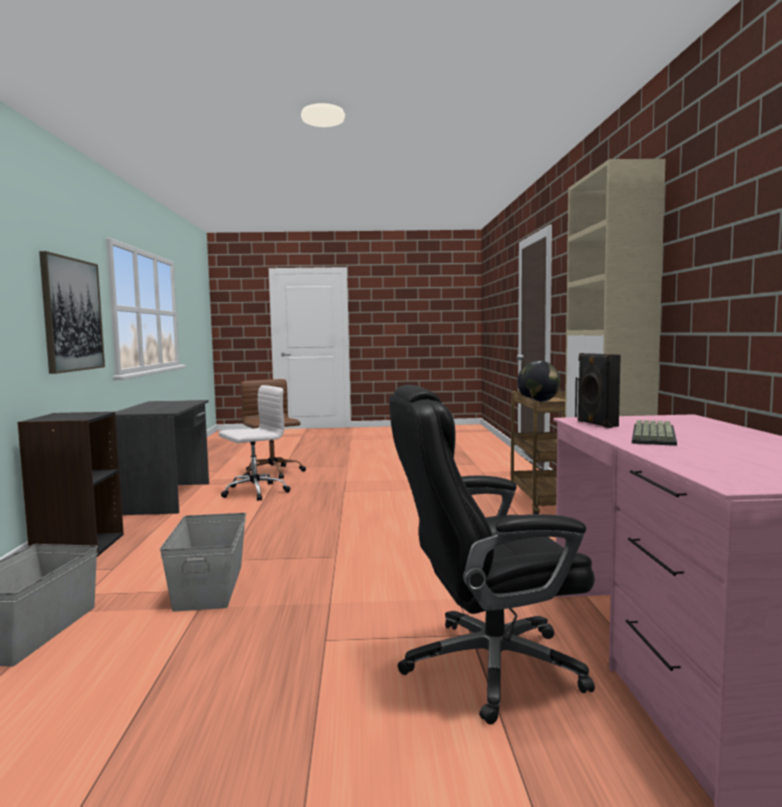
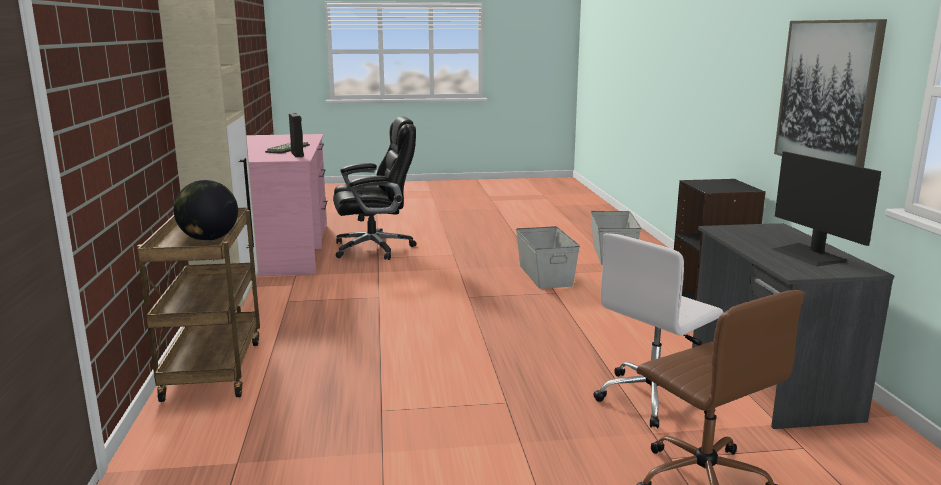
camera: 175 degrees right, 10 degrees up
(161, 404) = (809, 255): none -> monitor

